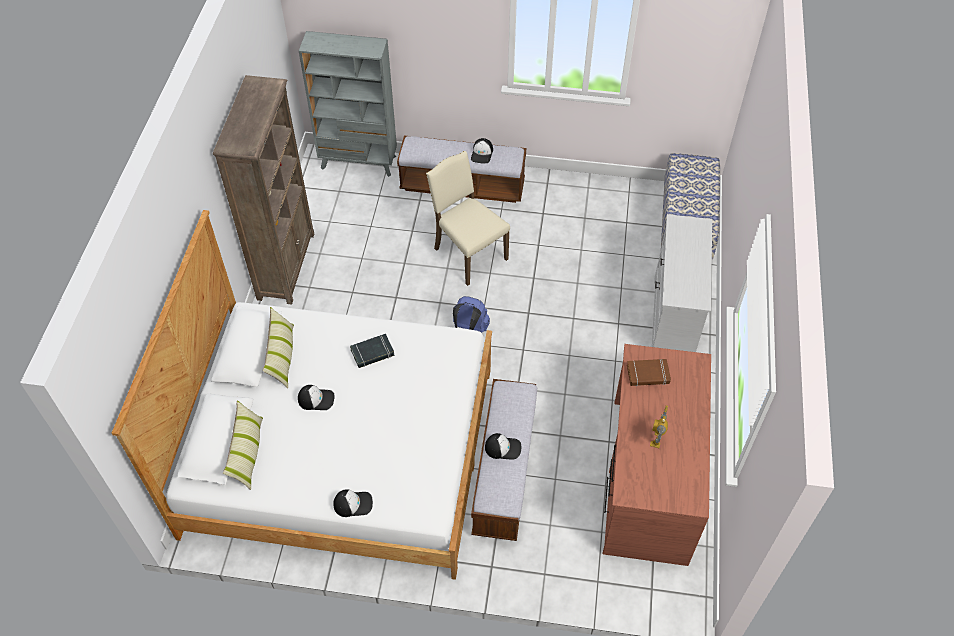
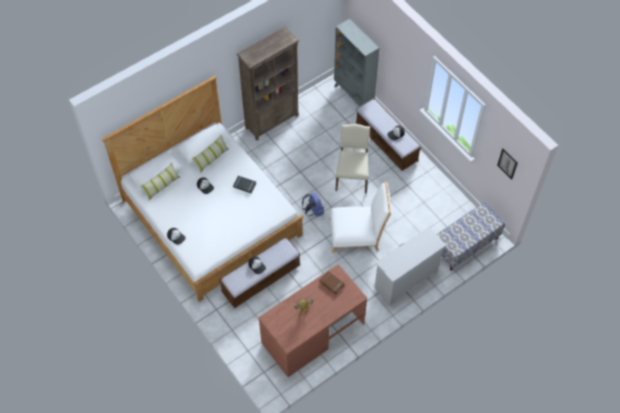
camera: 45 degrees right, 5 degrees up
(555, 313) = (357, 234): none -> white chair
(706, 54) = (507, 163): none -> picture

